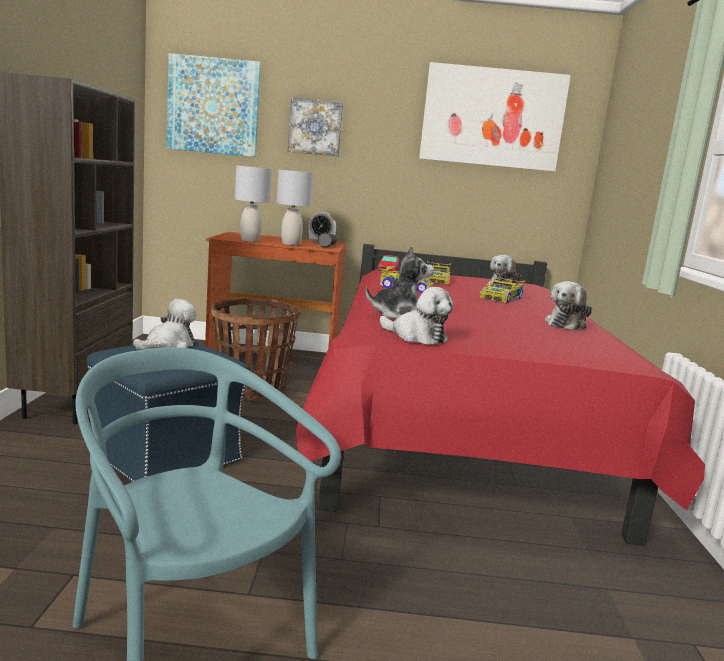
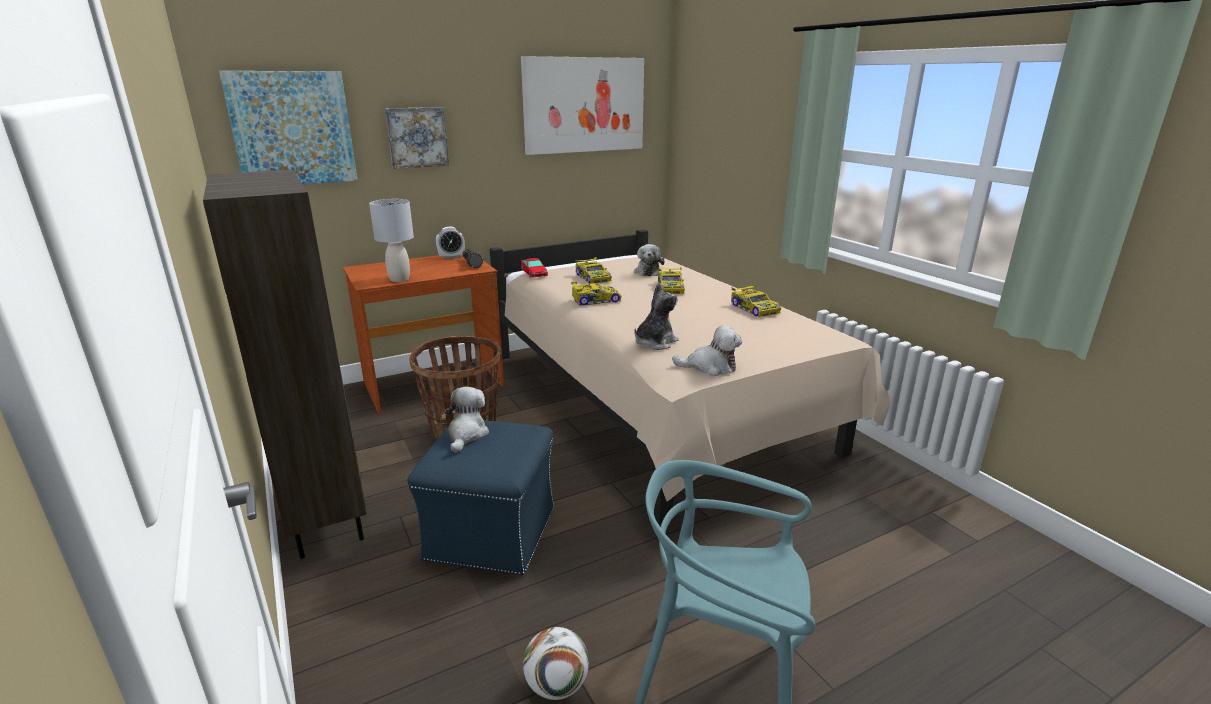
camera: 30 degrees left, 10 degrees up
(46, 573) = (556, 685): none -> football
(291, 244) = (441, 272): grey table lamp -> none
(455, 429) = (656, 404): red bed -> beige bed
(567, 324) = (754, 308): plush toy -> toy car

